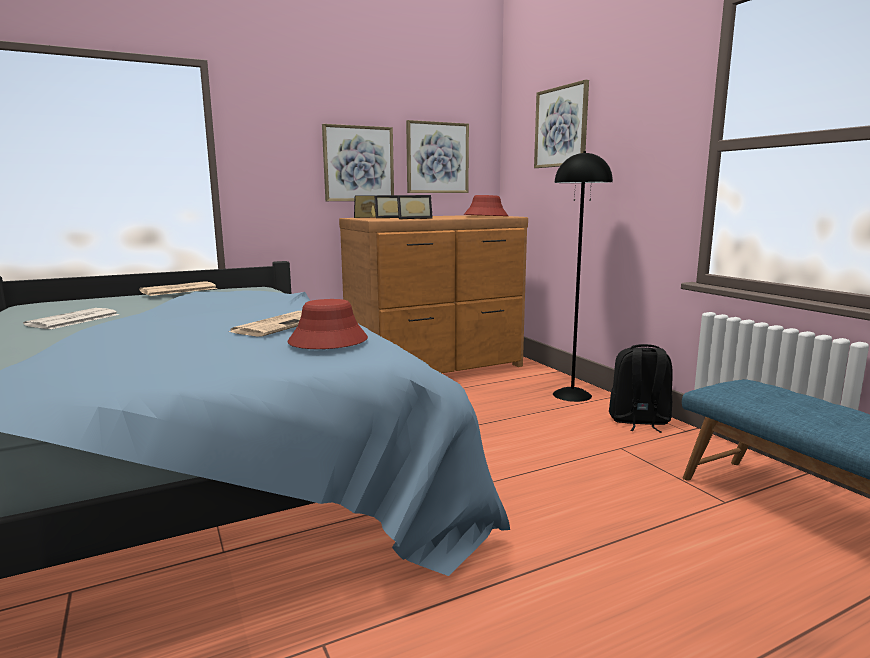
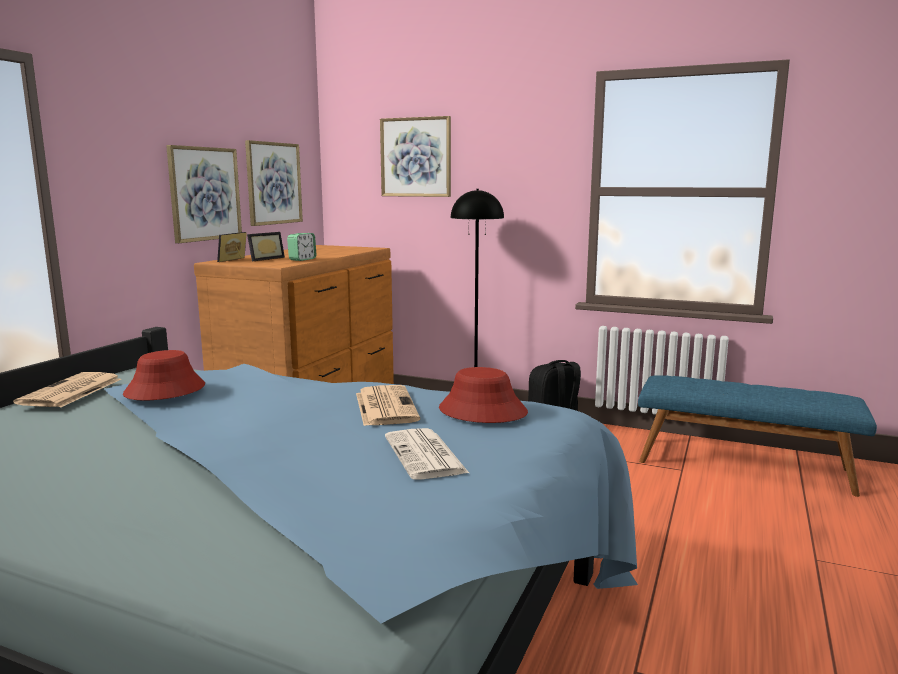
camera: 40 degrees left, 0 degrees up
(73, 320) = (66, 464): newspaper -> newspaper (426, 455)
(413, 218) = (302, 259): picture frame -> alarm clock
(486, 216) = (350, 250): red hat -> red hat (165, 390)

